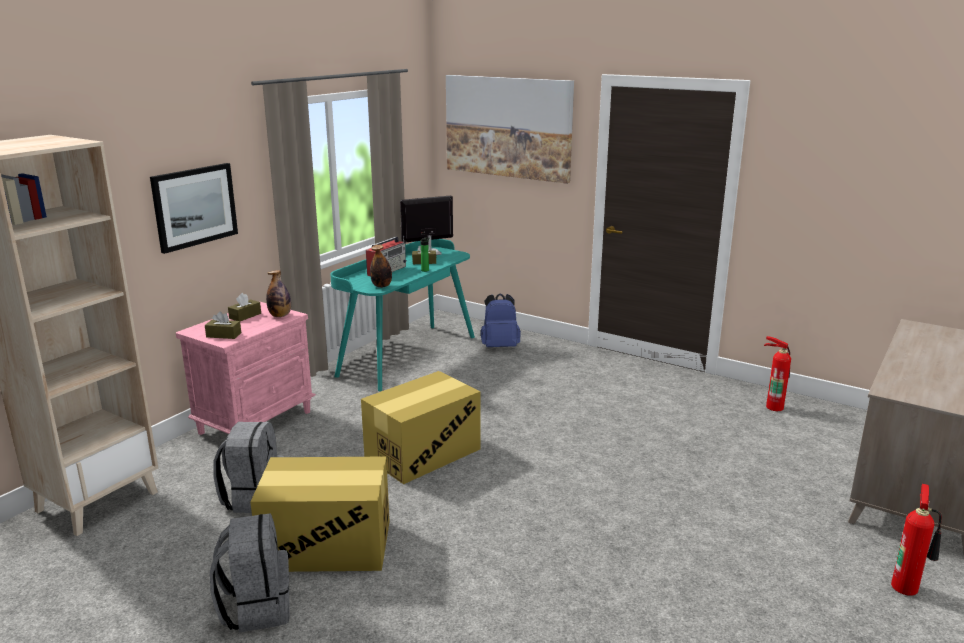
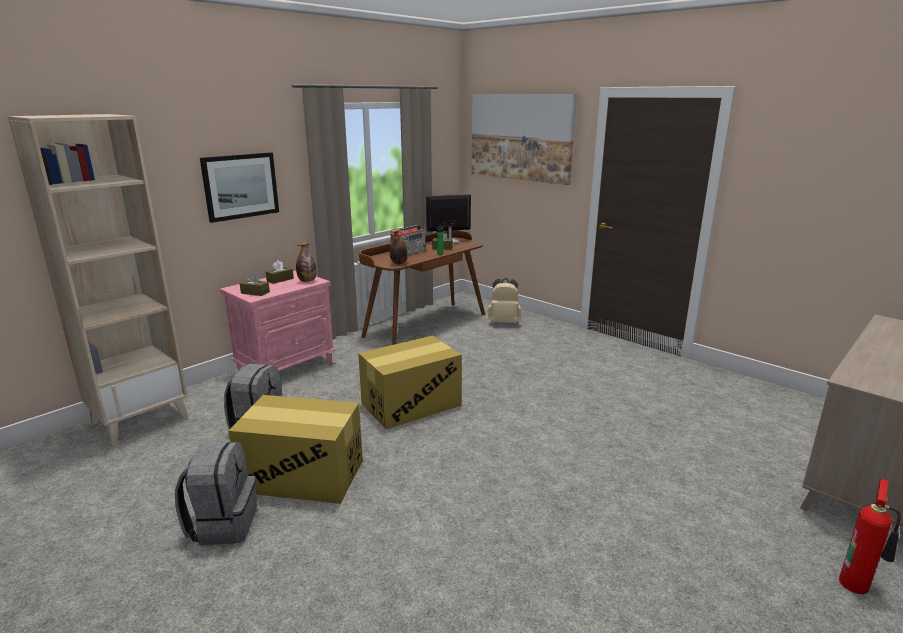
camera: 10 degrees right, 0 degrees up
(407, 355) = (425, 325): turquoise desk -> brown desk
(500, 346) = (504, 322): blue backpack -> beige backpack
(774, 406) = (741, 391): fire extinguisher -> none

